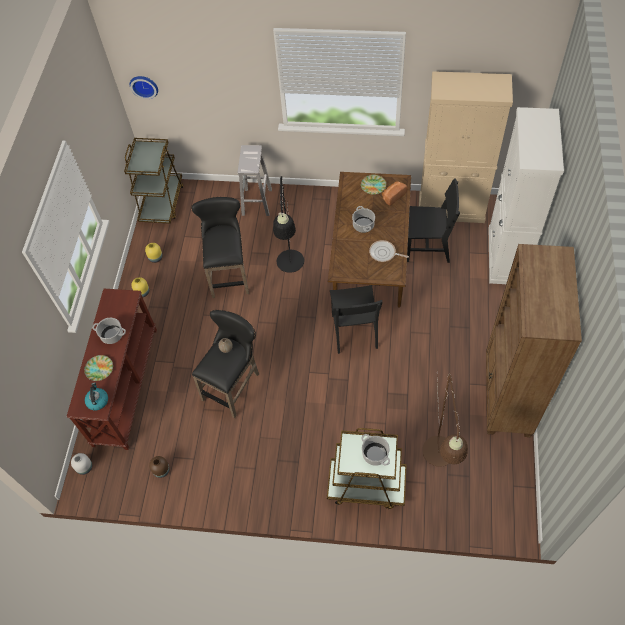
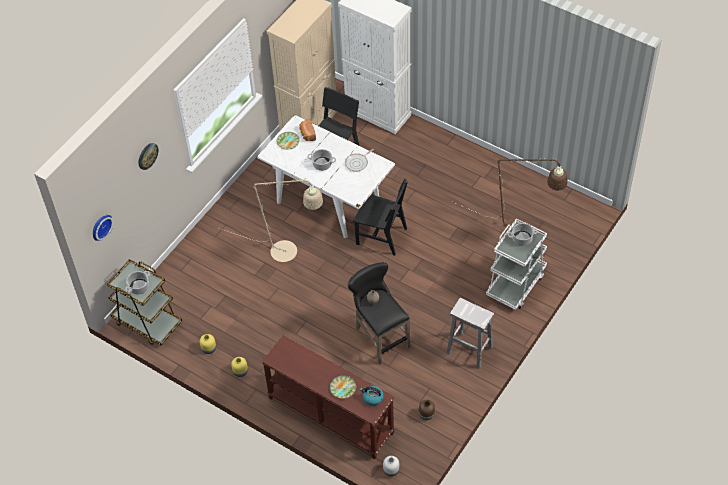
camera: 65 degrees left, 5 degrees down
(112, 335) = (315, 369): cooking pot -> cooking pot (139, 287)
(220, 67) = (147, 156): none -> wall clock
(229, 273) = (265, 299): black stool -> none
(257, 202) = (203, 250): white stool -> white stool (470, 350)
(291, 267) = (290, 253): black floor lamp -> beige floor lamp
(366, 485) = (515, 284): brown cart -> white cart
(370, 267) = (329, 200): brown dining table -> white dining table
(506, 396) = (495, 170): brown bookcase -> none

